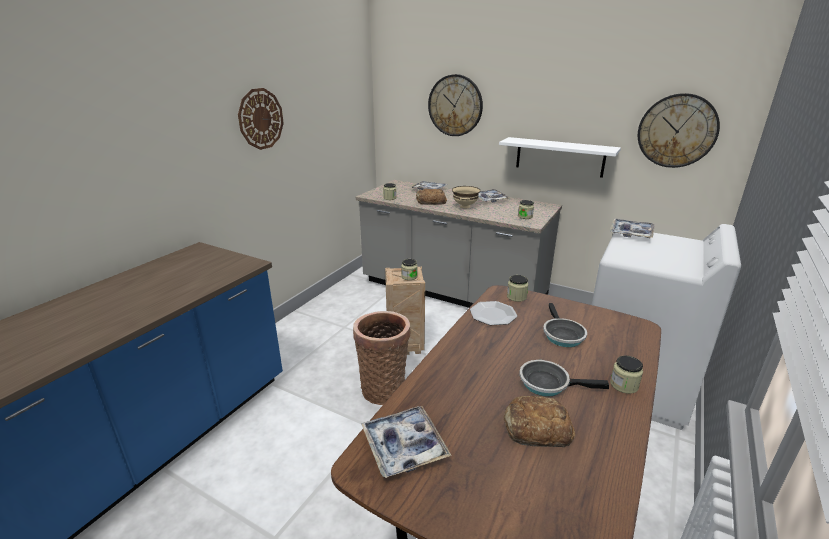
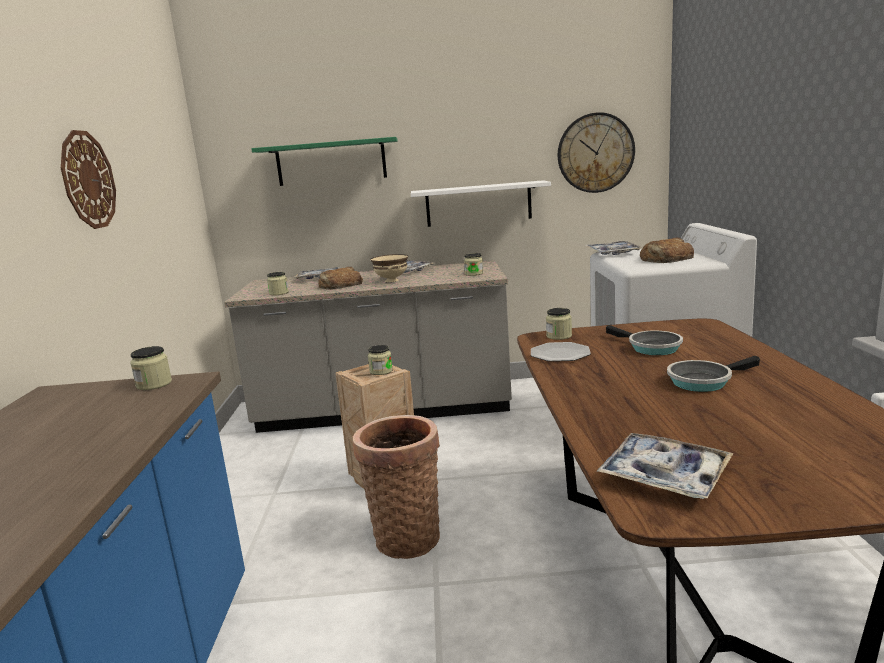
camera: 30 degrees left, 10 degrees down
(455, 105) = (331, 162): wall clock -> green shelf
(535, 427) = (751, 412): bread -> bread (666, 259)
(624, 385) = (761, 361): jar -> jar (154, 384)

